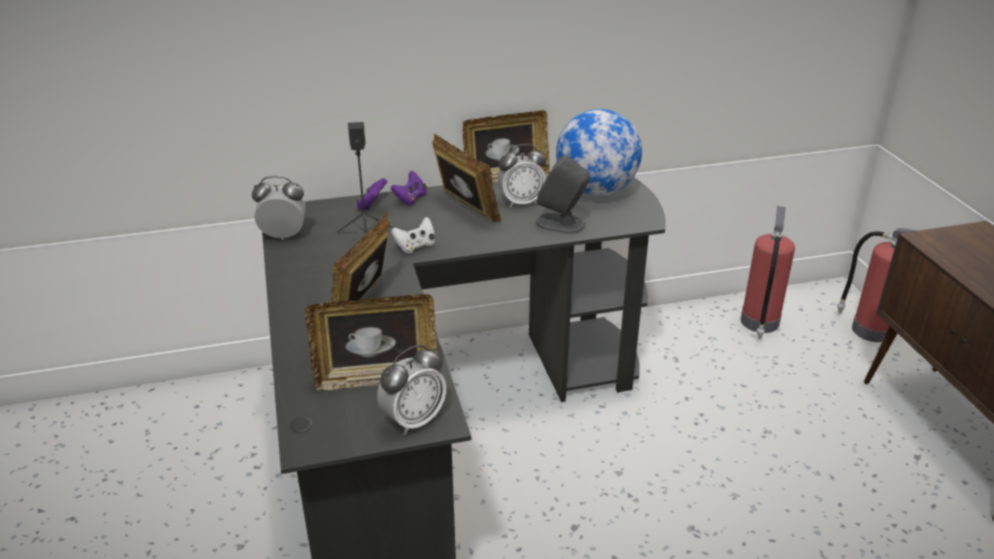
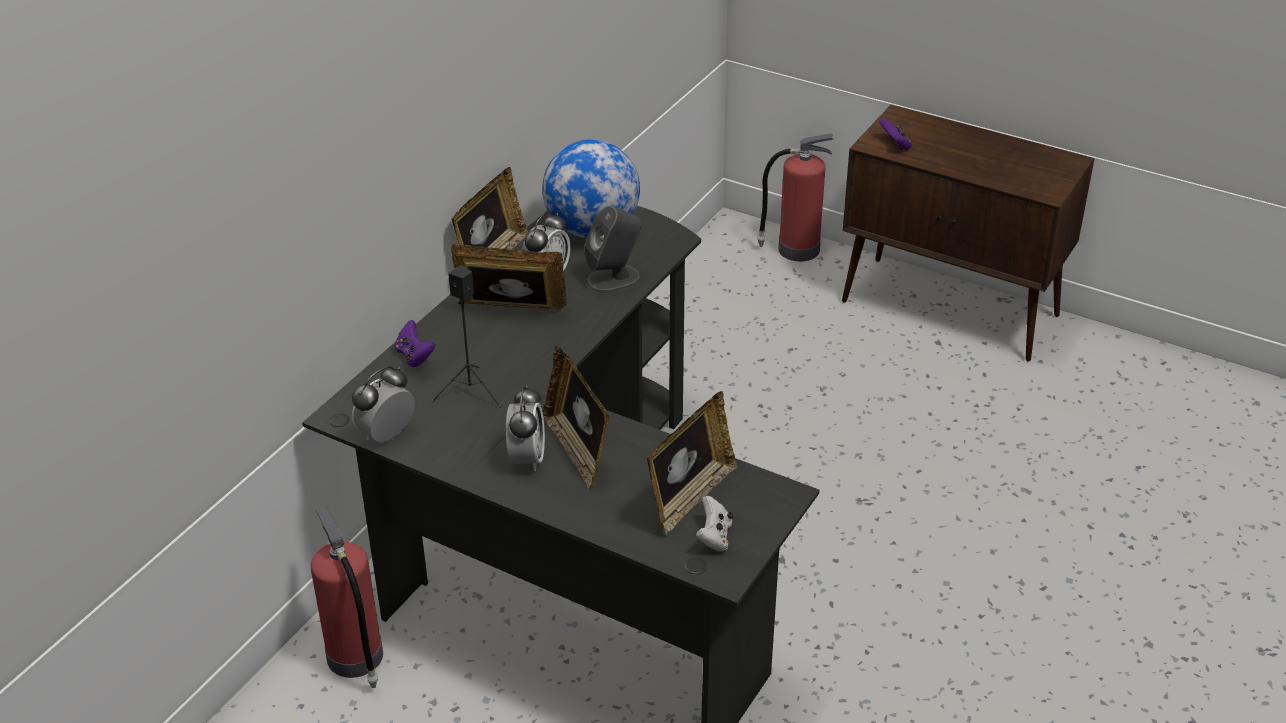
camera: 45 degrees left, 5 degrees up
(410, 199) = (441, 329): purple game controller -> purple game controller (895, 145)
(414, 420) = (766, 506): alarm clock -> alarm clock (527, 458)
(415, 246) = (528, 372): white game controller -> white game controller (714, 537)
(759, 323) = (708, 293): fire extinguisher -> fire extinguisher (356, 658)

